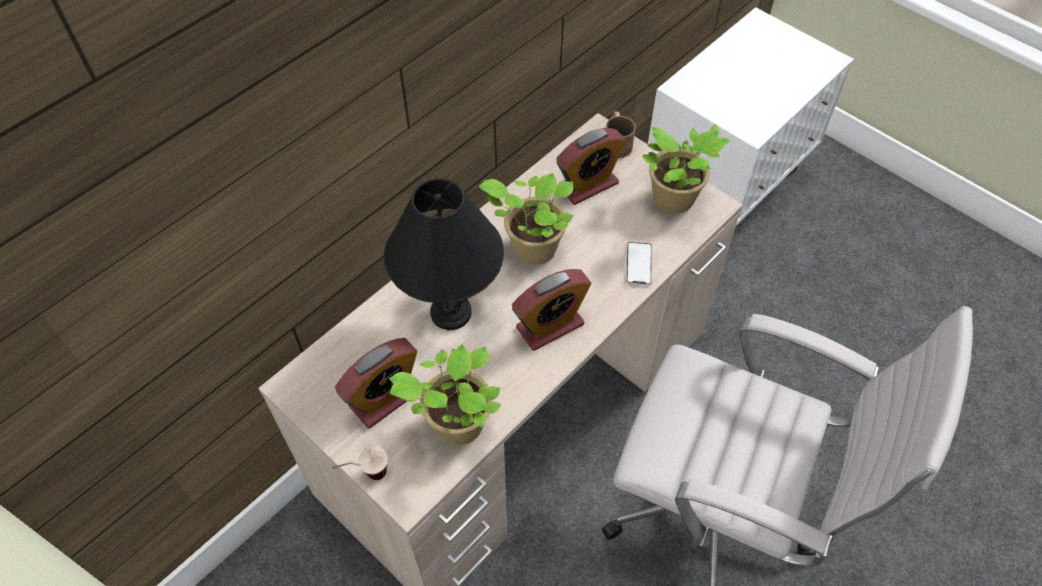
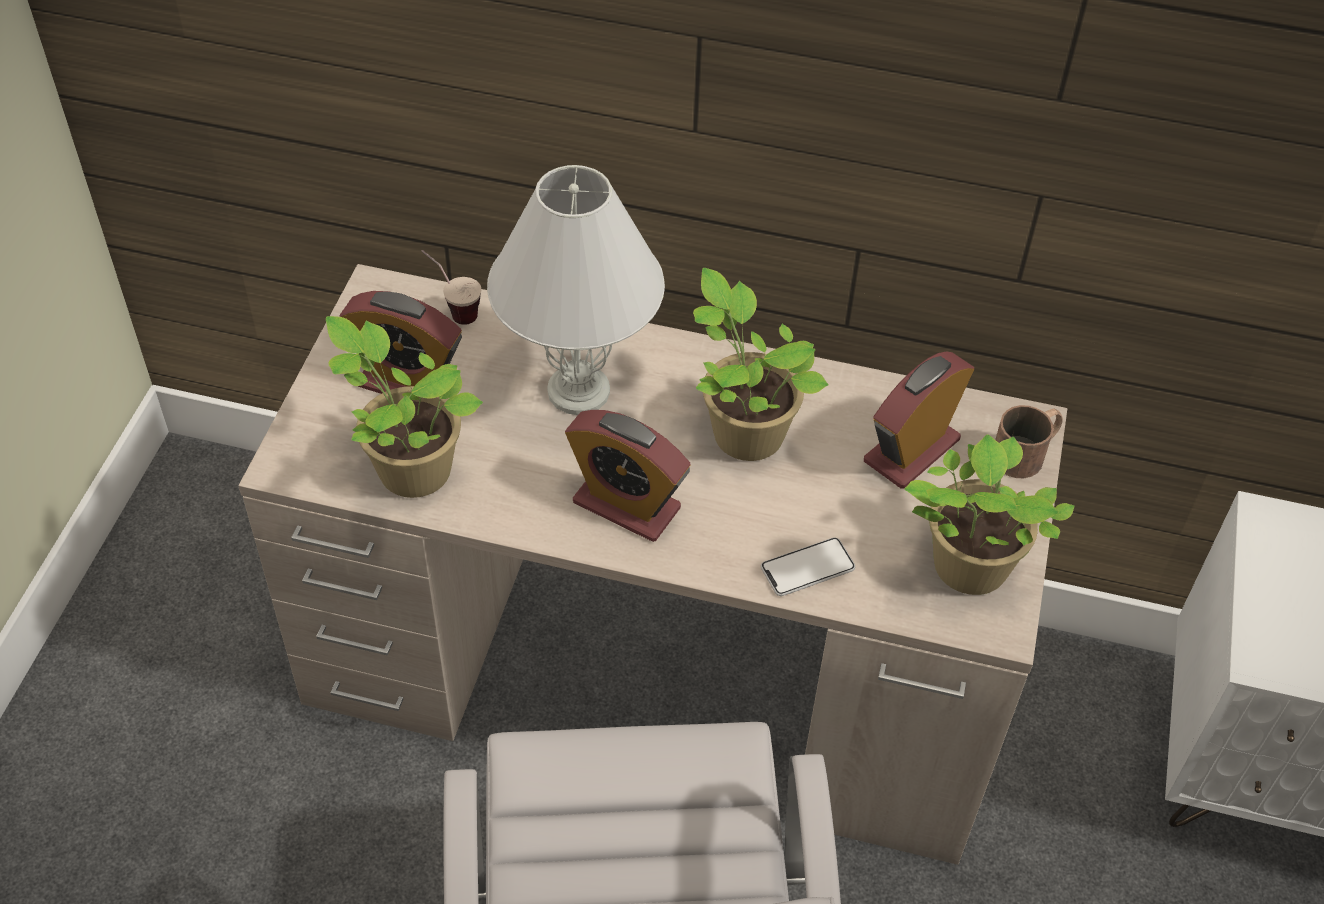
camera: 60 degrees right, 5 degrees down
(365, 476) = (292, 413): cup -> cup (453, 309)
(452, 312) = (579, 392): black table lamp -> white table lamp
(588, 185) = (911, 451): alarm clock -> alarm clock turned 105 degrees clockwise

